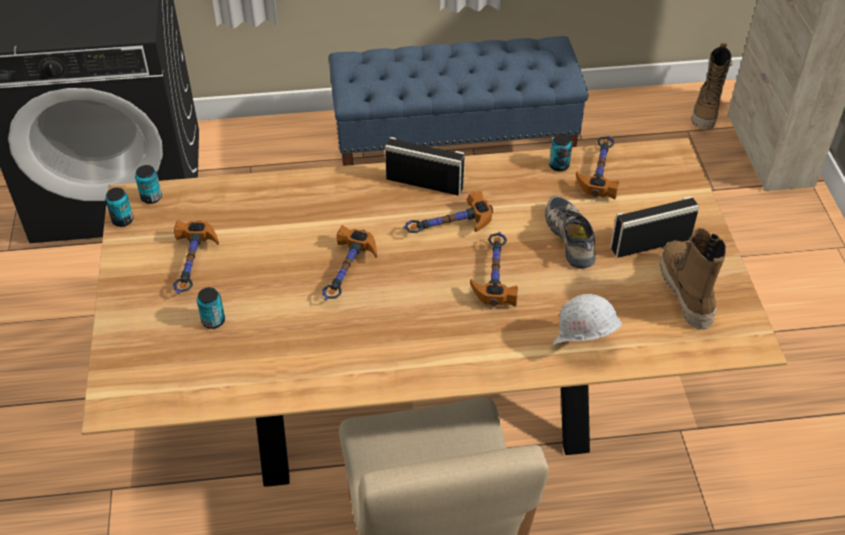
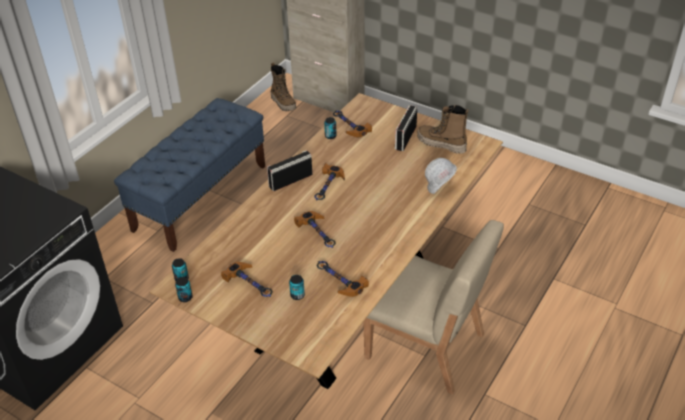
camera: 50 degrees left, 5 degrees down
(494, 274) = (372, 190): hammer -> hammer (338, 282)
(572, 237) = (377, 156): shoe -> none

